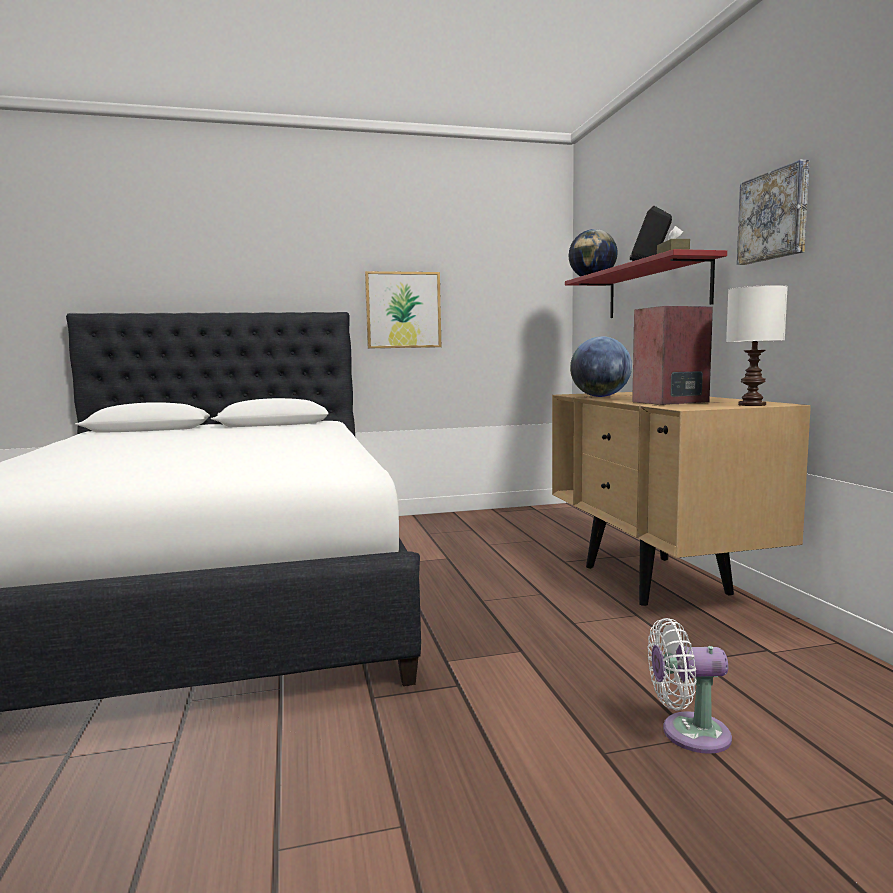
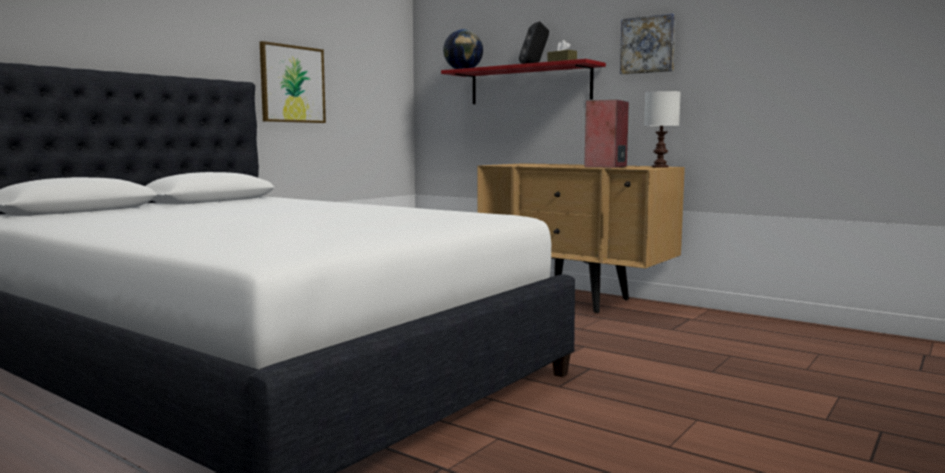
camera: 40 degrees left, 0 degrees up
(600, 396) = (531, 165): globe -> none
(688, 733) = (726, 355): white fan -> none

